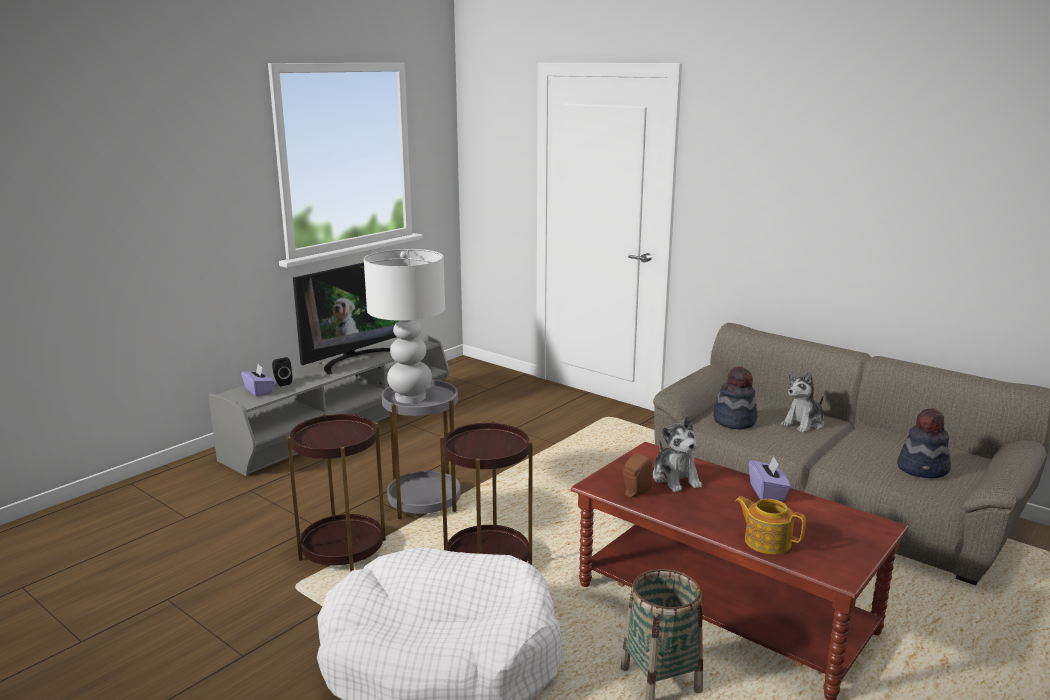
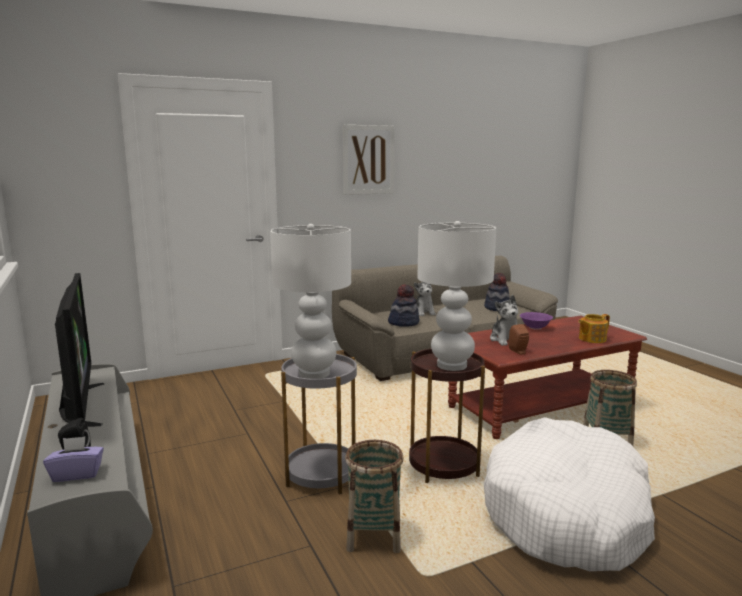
camera: 65 degrees left, 5 degrees down
(342, 550) = (374, 535): brown side table -> basket
(485, 448) = (452, 365): none -> white table lamp
(675, 479) = (505, 340): plush toy -> plush toy turned 75 degrees clockwise
(767, 493) = (535, 327): purple tissue box -> purple bowl
(803, 175) = (368, 160): none -> picture

